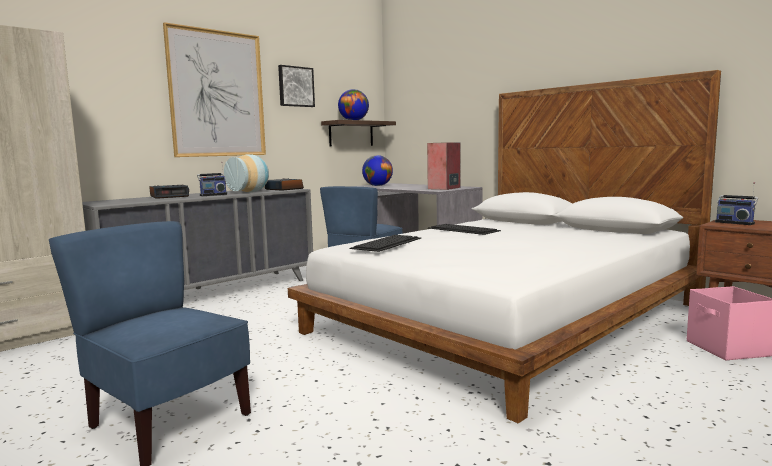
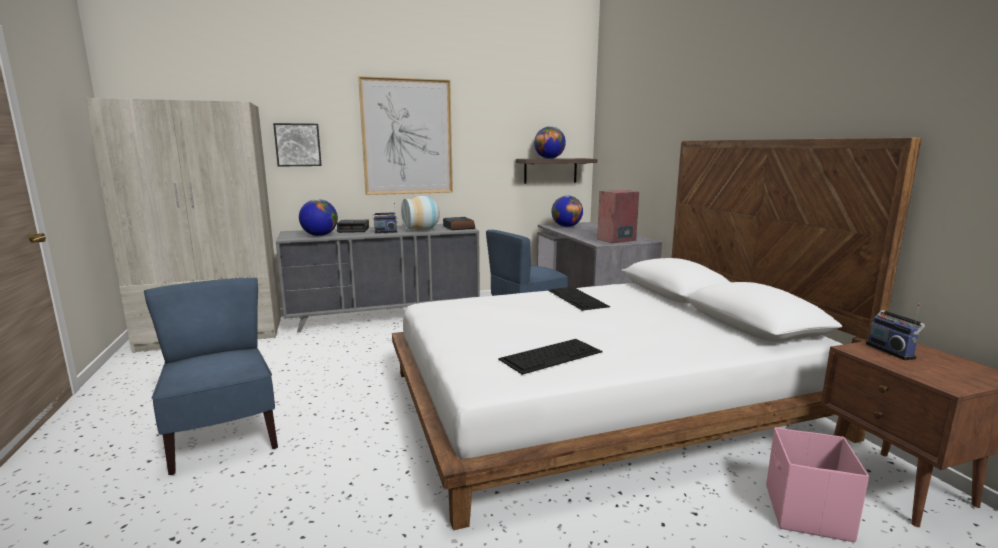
camera: 25 degrees right, 5 degrees up
(140, 201) = (320, 235): none -> globe
(295, 86) = (489, 126): picture -> picture (298, 145)
(387, 243) = (466, 309): keyboard -> keyboard (551, 355)

